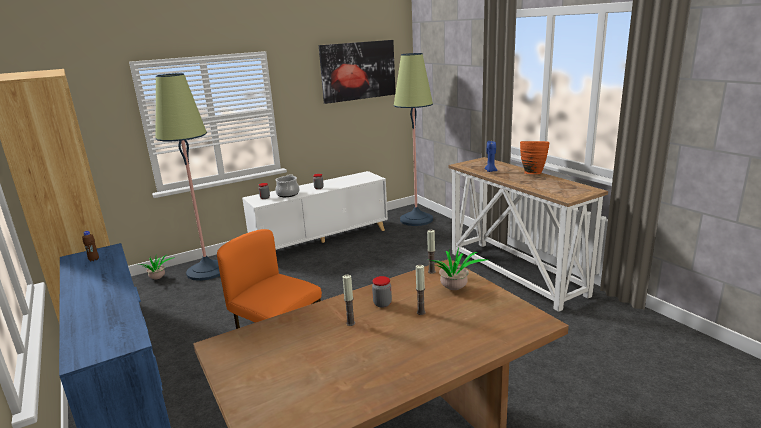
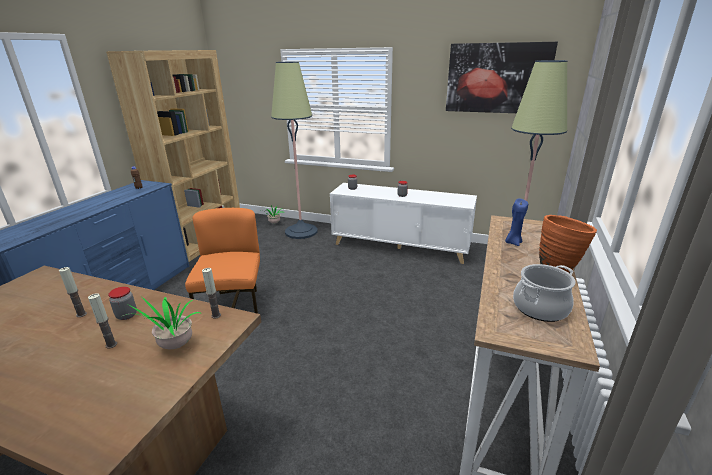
camera: 50 degrees right, 5 degrees up
(288, 194) = (371, 192): cooking pot -> cooking pot (540, 308)

